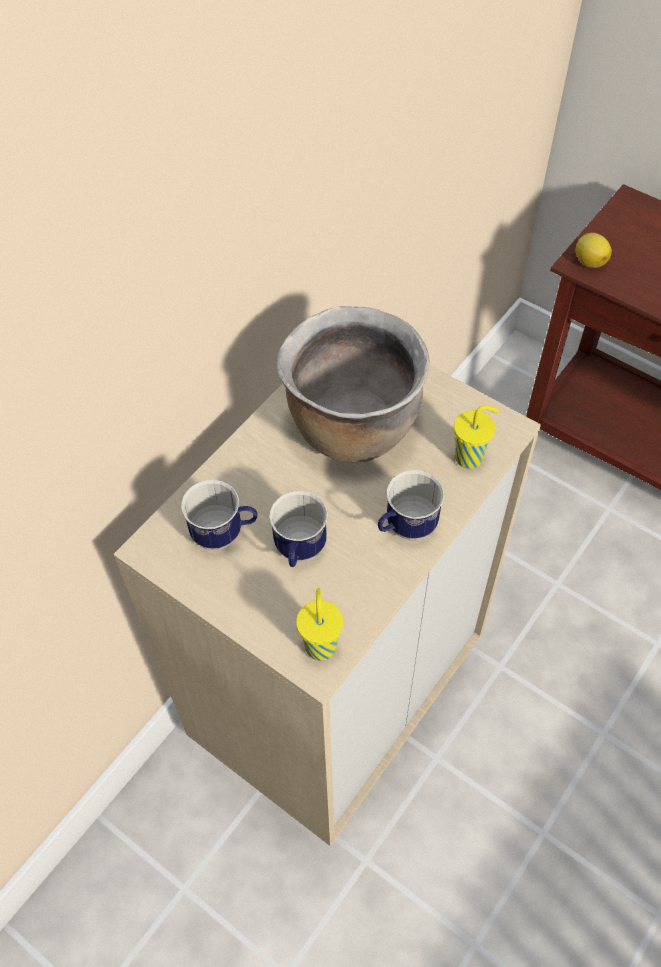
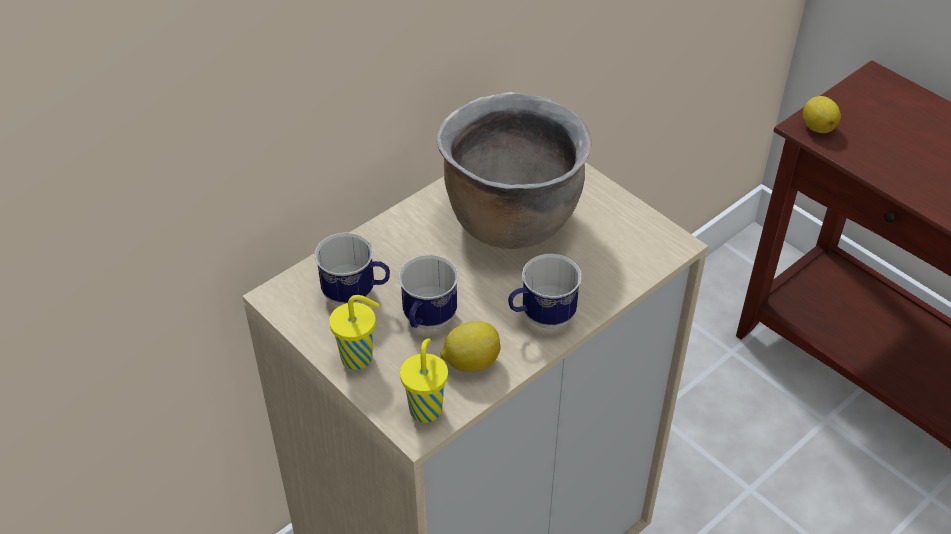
camera: 10 degrees right, 10 degrees down
(350, 587) = (470, 362): none -> lemon
(470, 457) = (626, 264): yellow cup -> yellow cup (359, 358)

